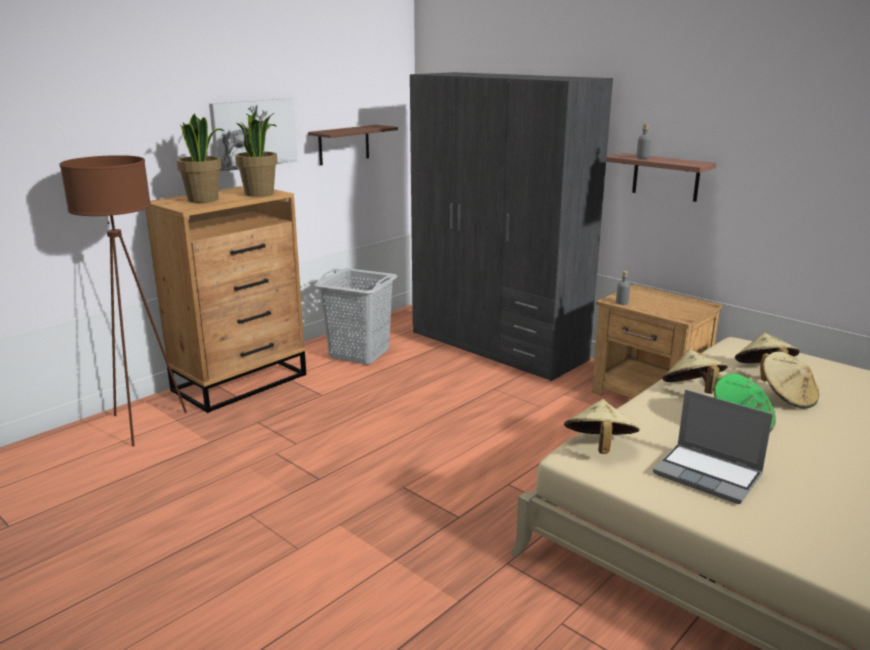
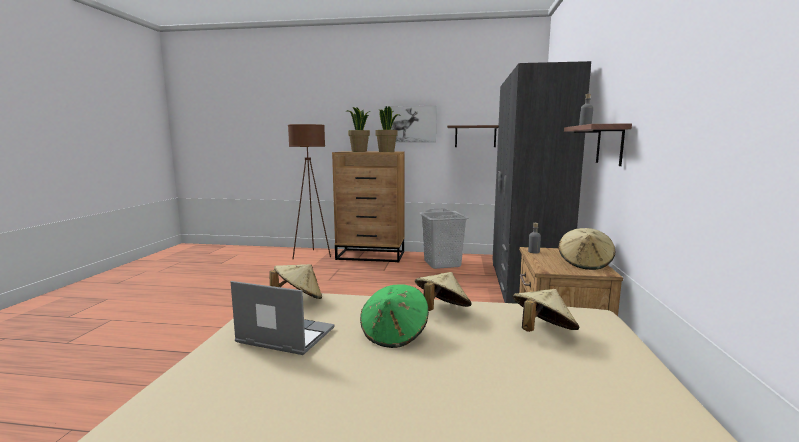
camera: 55 degrees right, 10 degrees down
(709, 475) = (284, 336): laptop -> laptop turned 105 degrees clockwise
(787, 398) = (490, 348): beige hat -> beige hat (585, 263)

